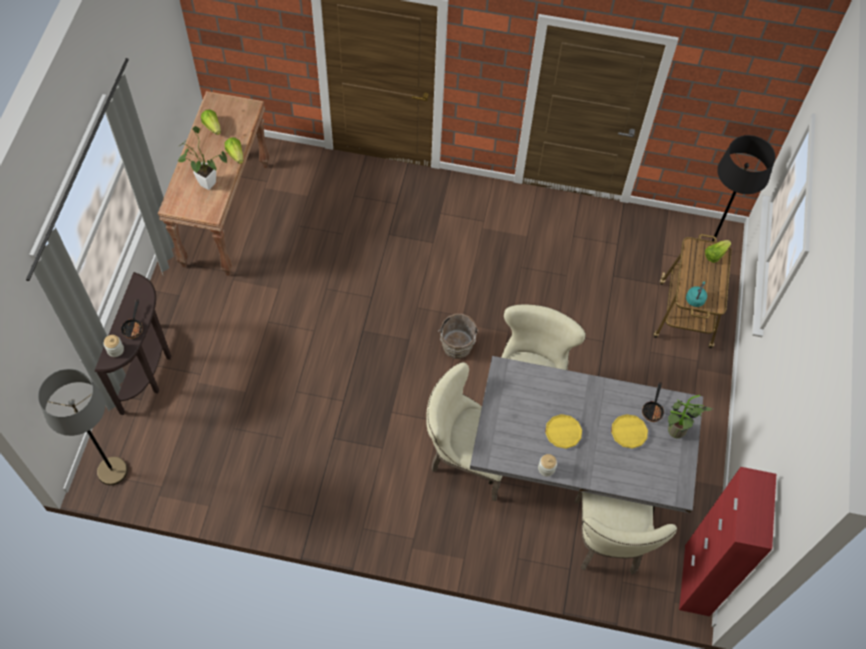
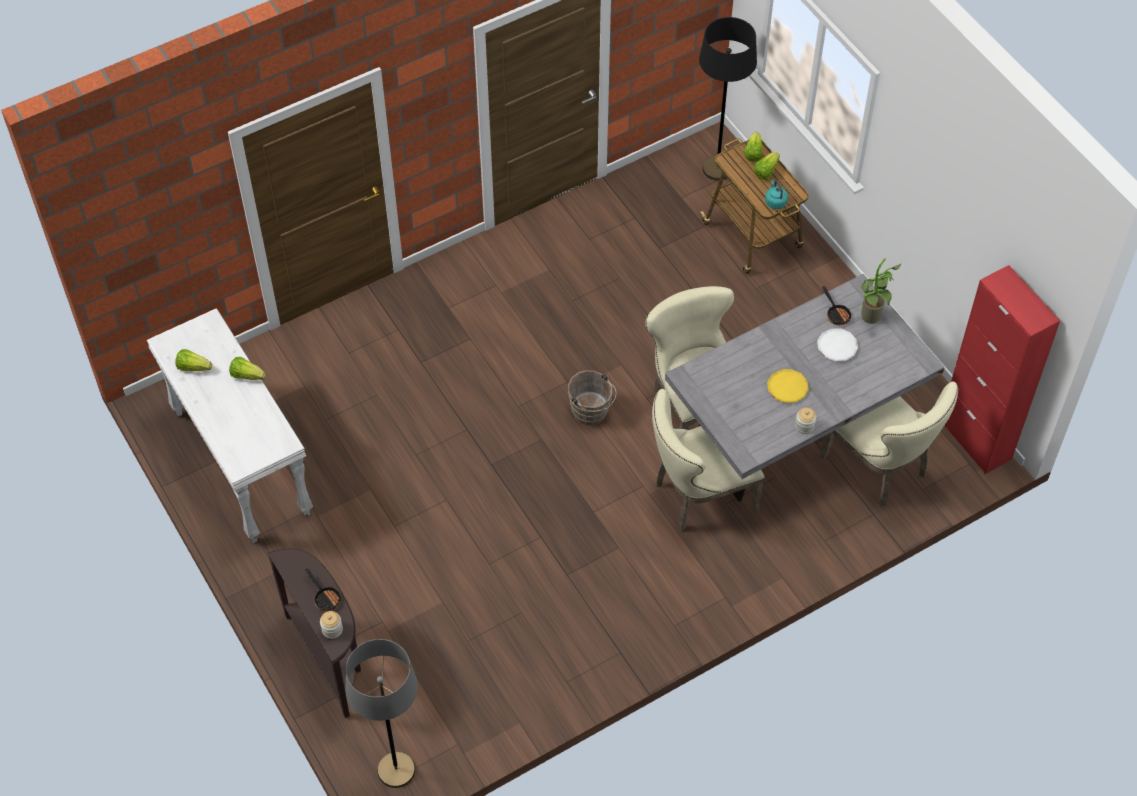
camera: 40 degrees left, 5 degrees down
(205, 182) = (246, 421): potted plant -> none
(225, 214) = (240, 463): brown console table -> white console table
(628, 432) = (837, 346): yellow plate -> white plate
(711, 273) = (766, 171): none -> lettuce

